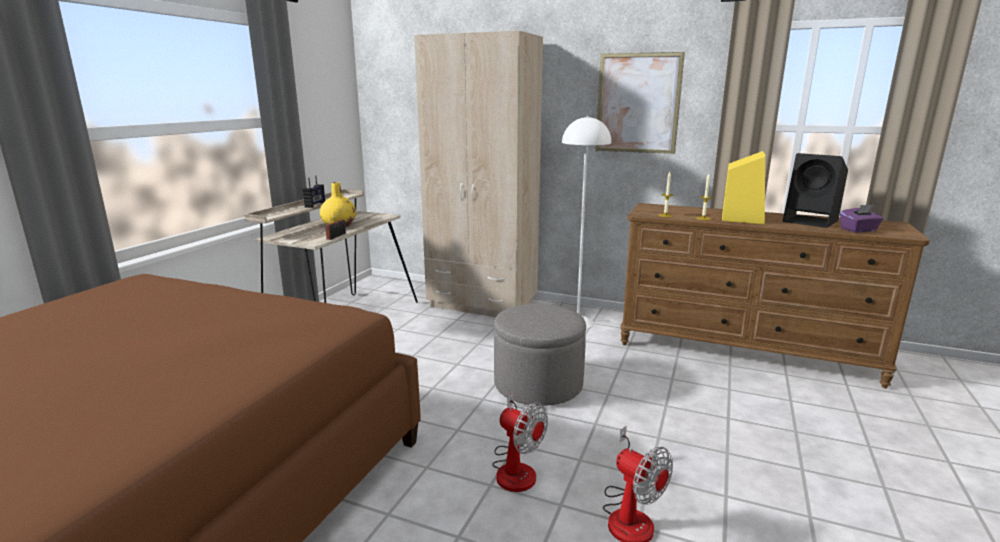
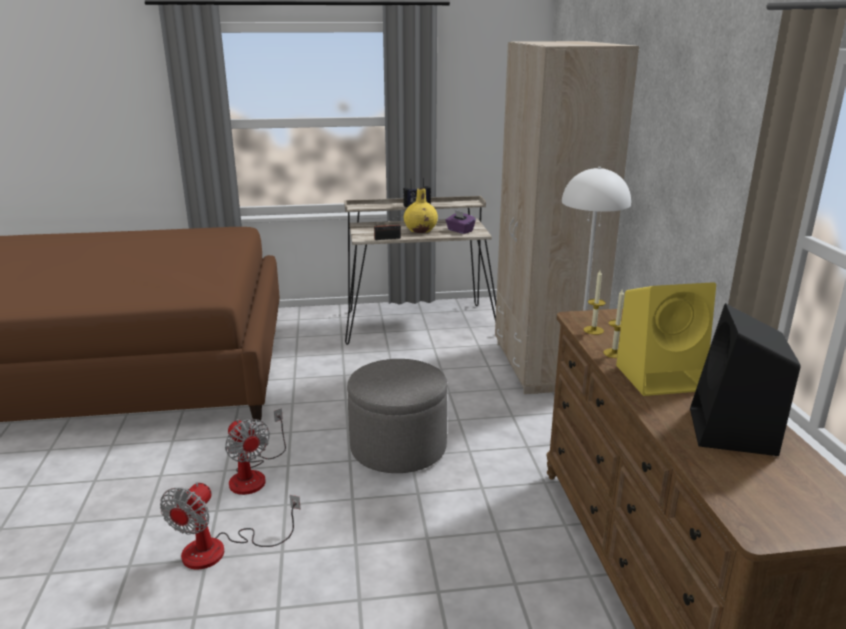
camera: 60 degrees right, 5 degrees up
(515, 467) = (254, 475): fan -> fan turned 45 degrees counterclockwise
(637, 103) = (701, 160): picture -> none
(858, 230) = (728, 476): purple tissue box -> purple tissue box (460, 231)

